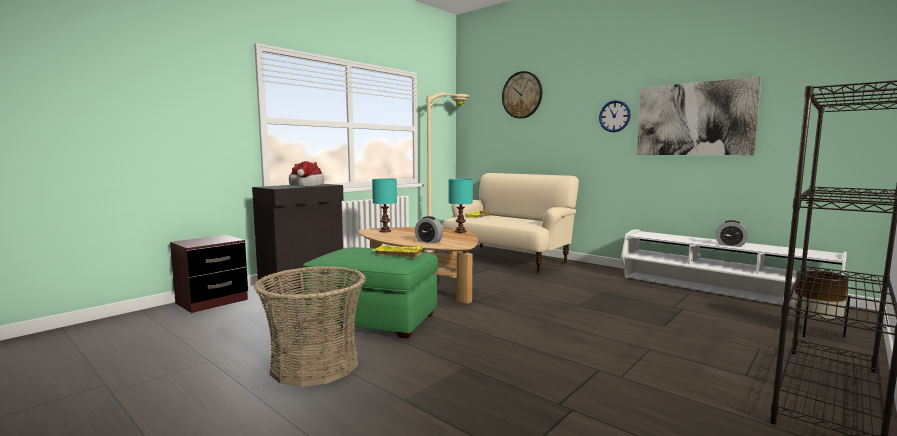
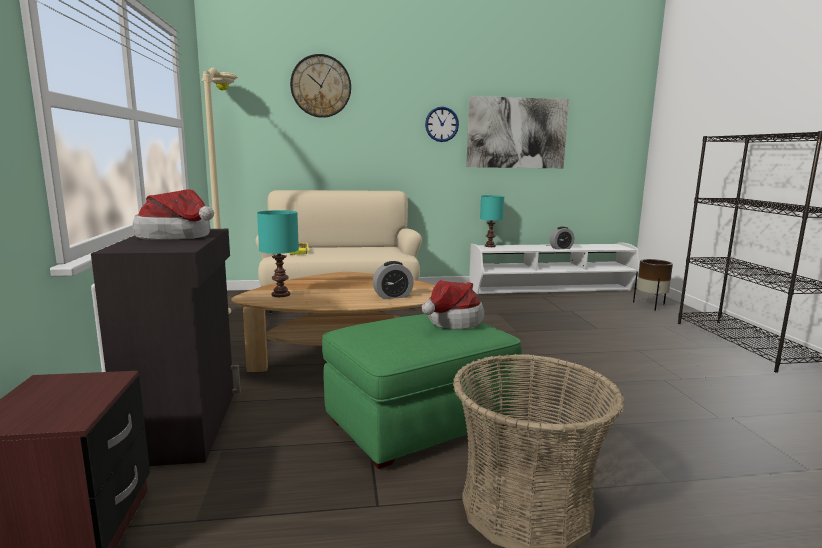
camera: 50 degrees left, 5 degrees up
(397, 254) = (450, 321): yellow tray -> hat
(460, 231) = (366, 276): turquoise table lamp -> turquoise table lamp (489, 246)

